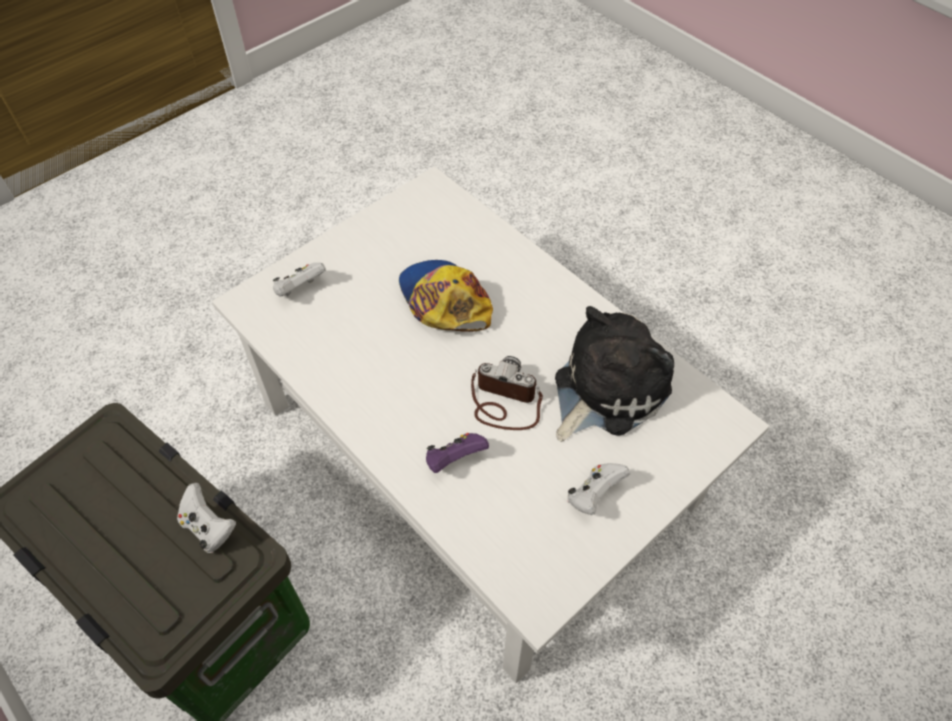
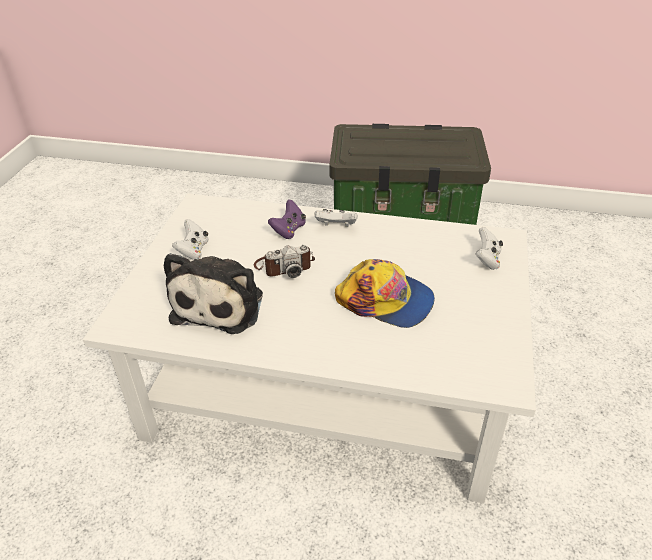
camera: 145 degrees right, 15 degrees down
(209, 528) = (375, 155): white game controller -> white game controller (336, 227)

